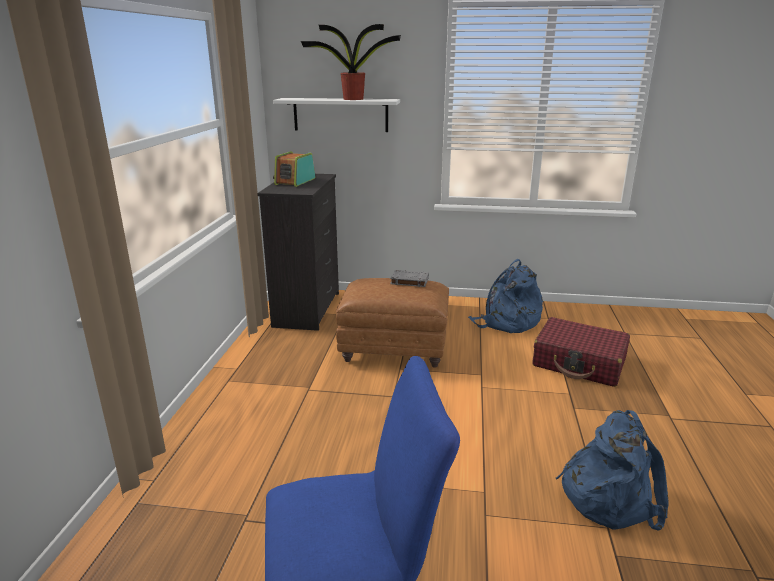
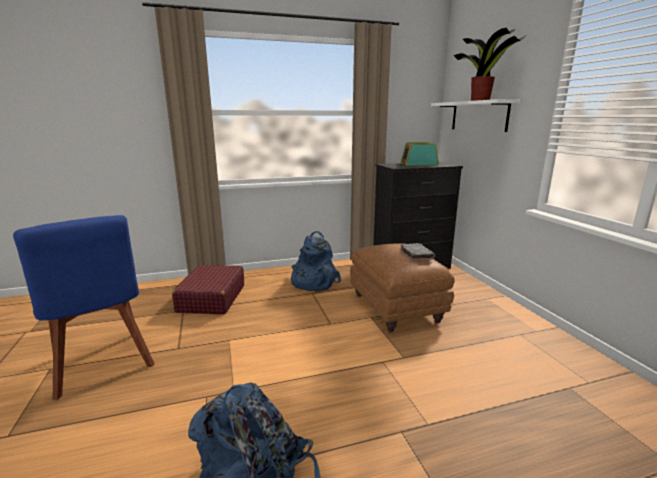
camera: 65 degrees right, 5 degrees down
(507, 322) = (530, 354): blue backpack -> blue backpack (312, 282)
(579, 363) = (509, 425): red suitcase -> red suitcase (211, 298)

